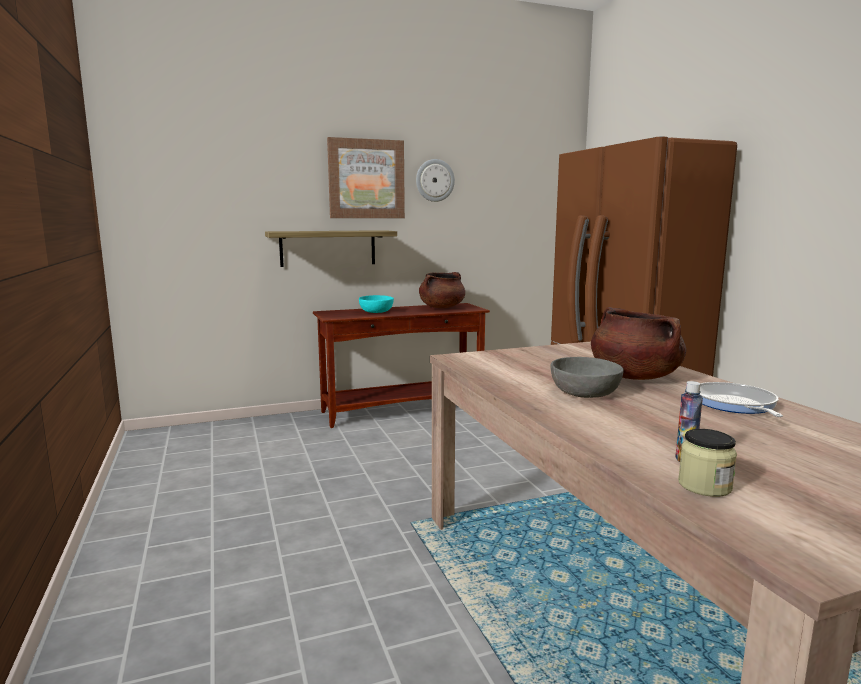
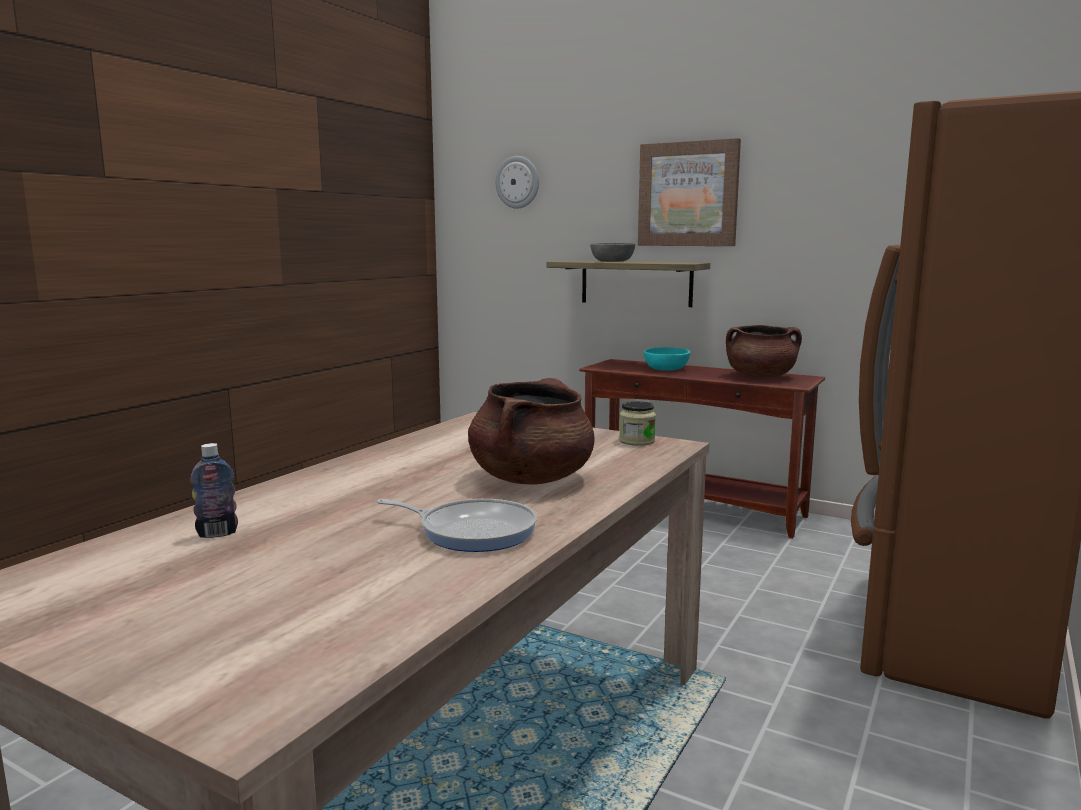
camera: 50 degrees right, 0 degrees up
(434, 180) = (787, 191): wall clock -> wall clock (518, 182)
(585, 392) = (417, 473): grey bowl -> grey bowl (612, 261)
(704, 486) = (141, 548): jar -> jar (637, 441)
(735, 404) = (472, 531): frying pan -> frying pan turned 60 degrees clockwise

